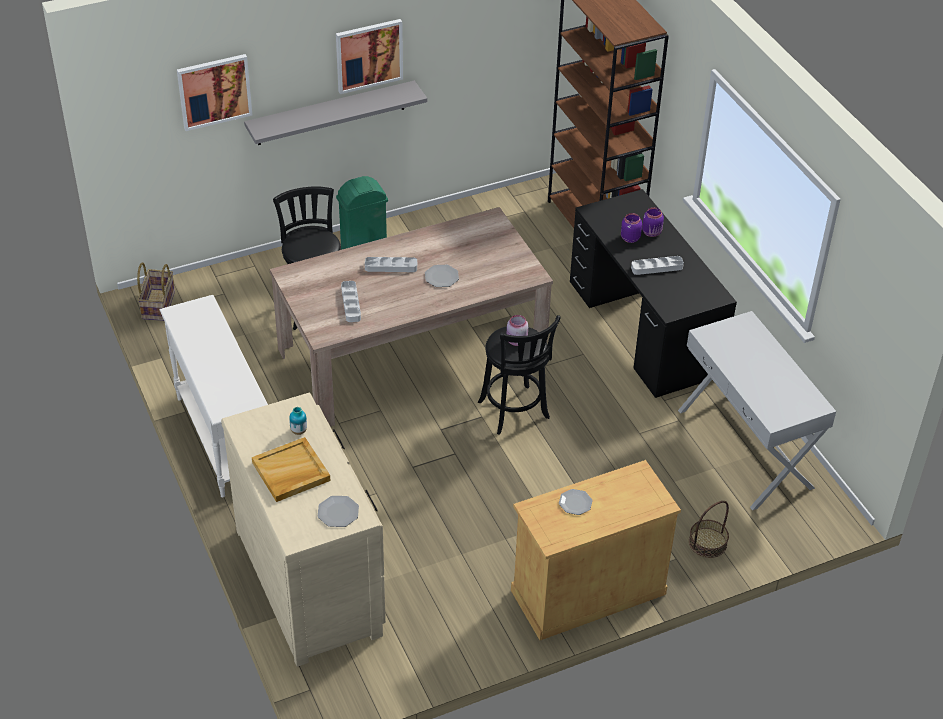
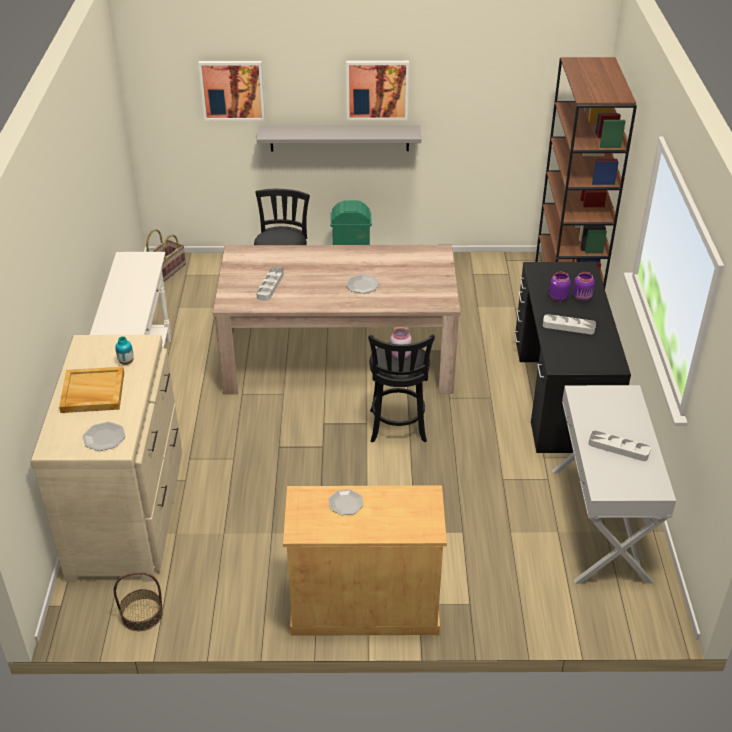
camera: 25 degrees right, 5 degrees down
(391, 267) = (324, 267): grey tray -> grey tray (618, 448)
(707, 543) = (510, 599): basket -> basket (142, 614)

